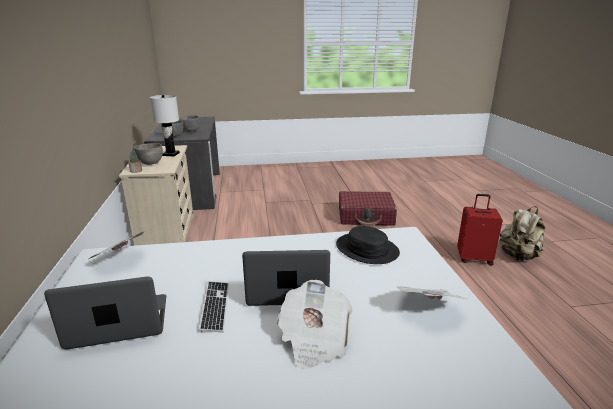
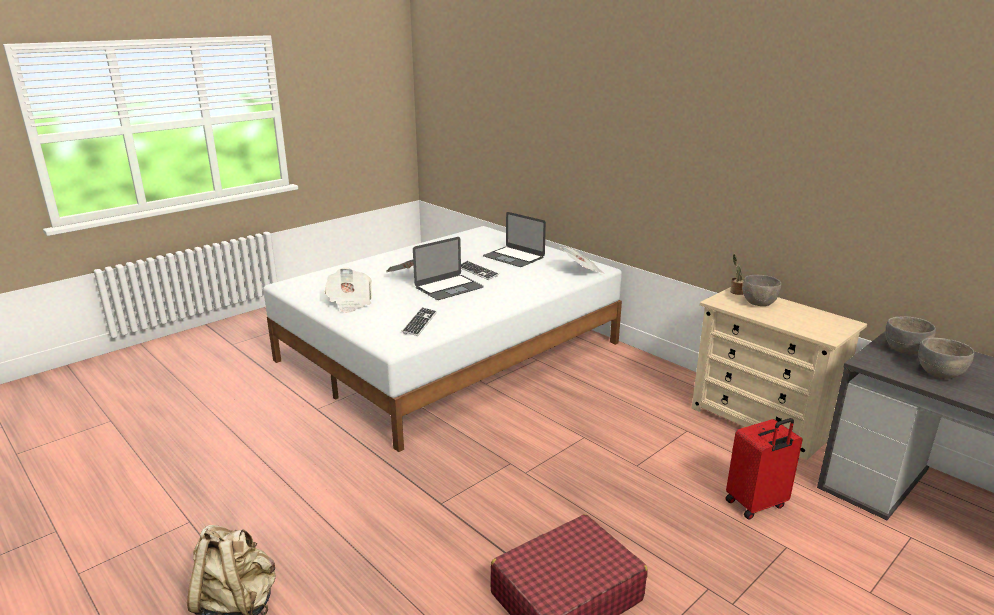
camera: 145 degrees right, 0 degrees up
(119, 322) = (513, 257): laptop -> laptop turned 90 degrees clockwise
(171, 154) = (789, 322): white table lamp -> none
(366, 249) = (419, 323): black hat -> keyboard
(474, 258) = (320, 561): red suitcase -> red suitcase (756, 504)

